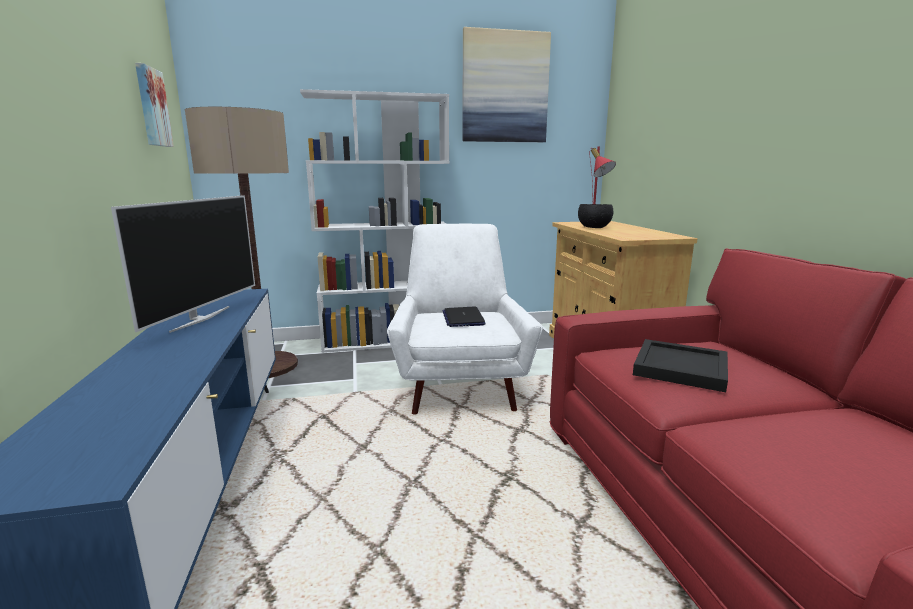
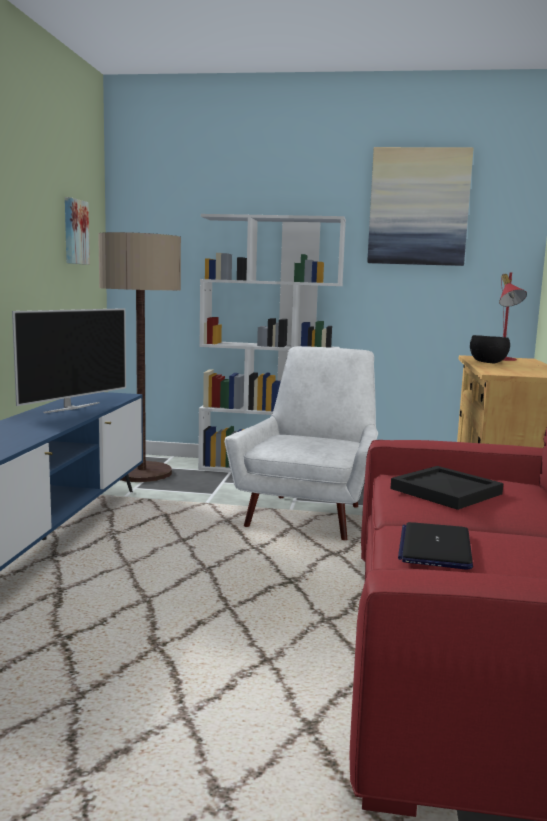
camera: 20 degrees right, 5 degrees down
(463, 318) = (311, 441): laptop -> laptop (435, 547)

